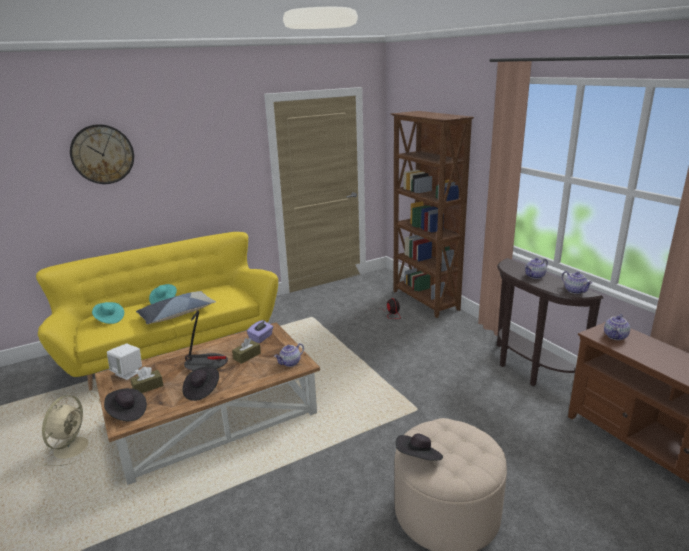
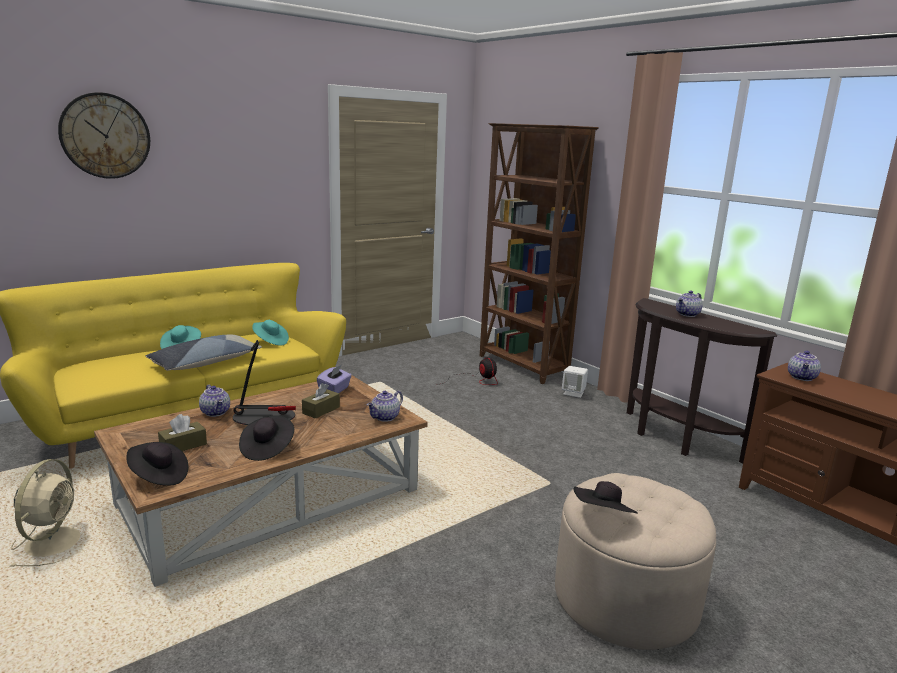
camera: 10 degrees left, 5 degrees down
(109, 319) = (103, 367): turquoise hat -> turquoise hat (270, 341)
(128, 373) = (147, 430): white speaker -> white speaker (573, 393)
(575, 291) = (743, 328): teapot -> teapot (216, 412)

